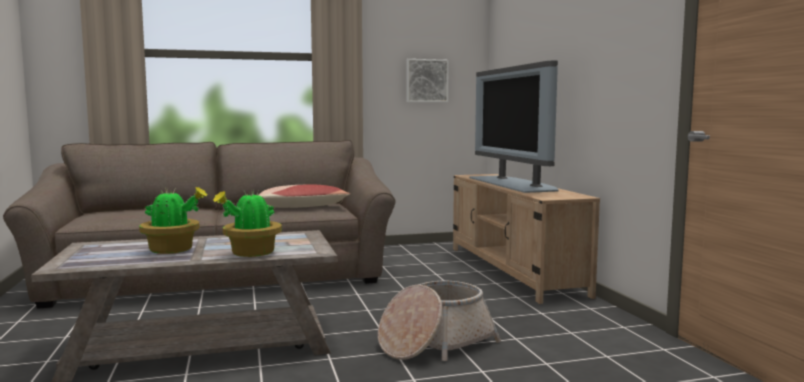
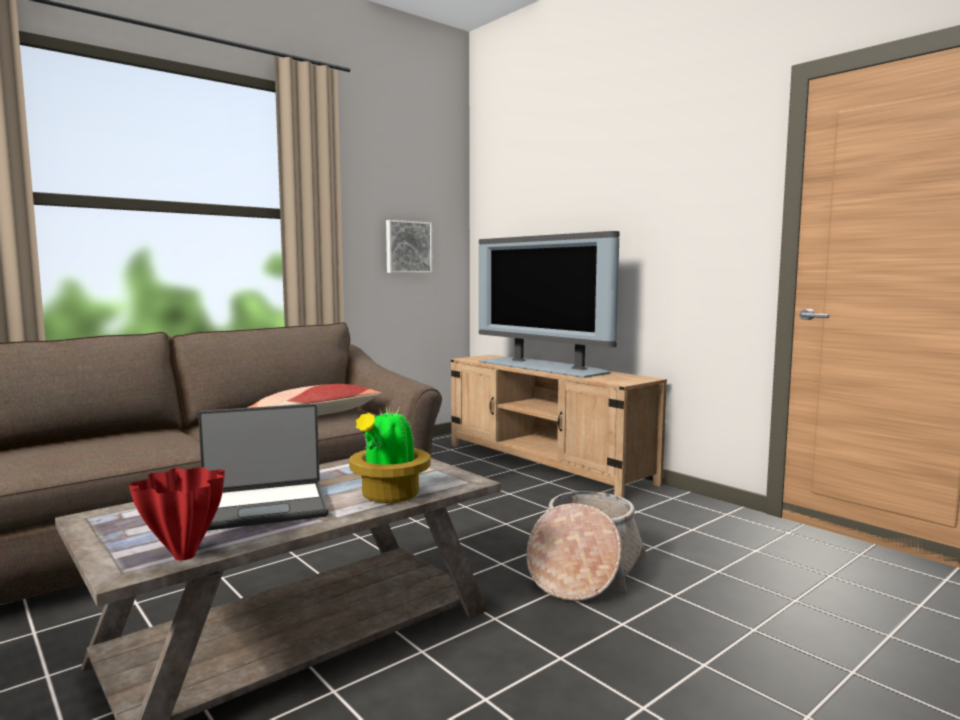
camera: 25 degrees left, 0 degrees up
(94, 265) = (184, 555): none -> red vase
(173, 250) = (264, 507): potted plant -> laptop

